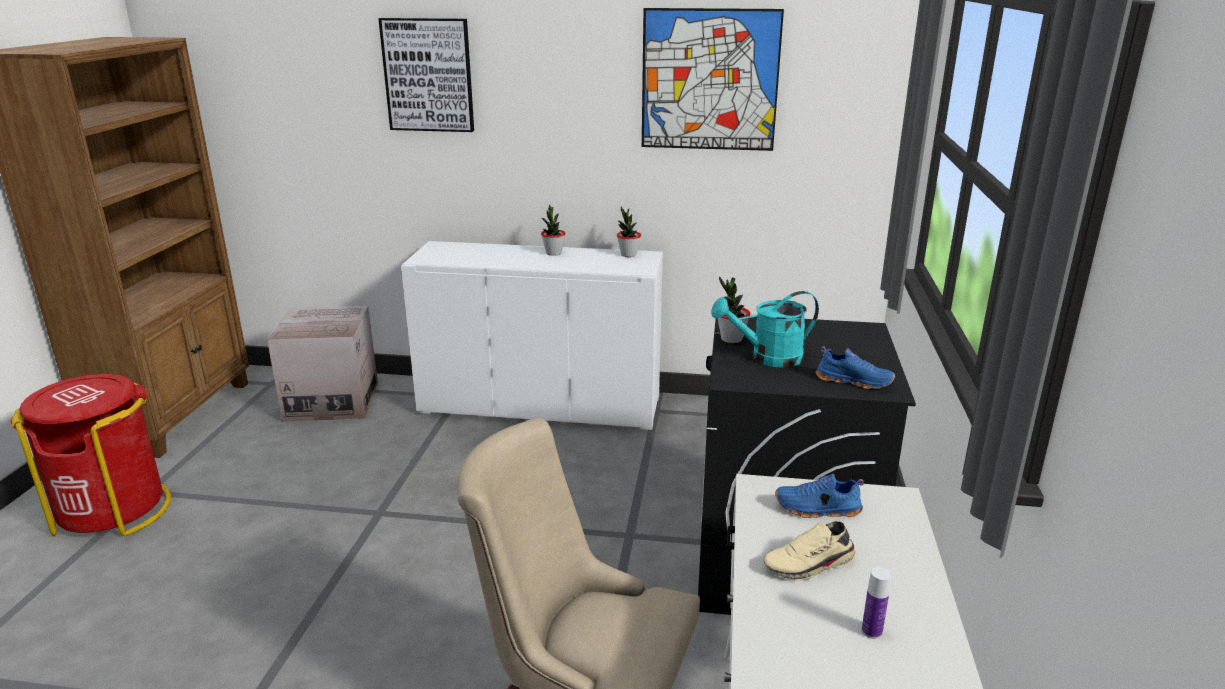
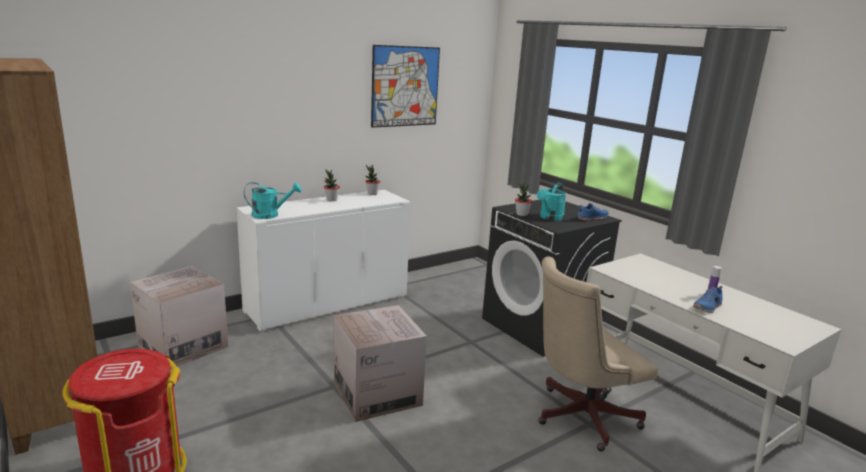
camera: 45 degrees left, 5 degrees down
(404, 545) = (377, 393): none -> cardboard box
(428, 75) = (236, 87): picture -> none
(437, 259) = (270, 215): none -> turquoise watering can
(810, 565) = (664, 284): beige shoe -> none
(817, 510) = (632, 269): blue shoe -> blue shoe (708, 308)

